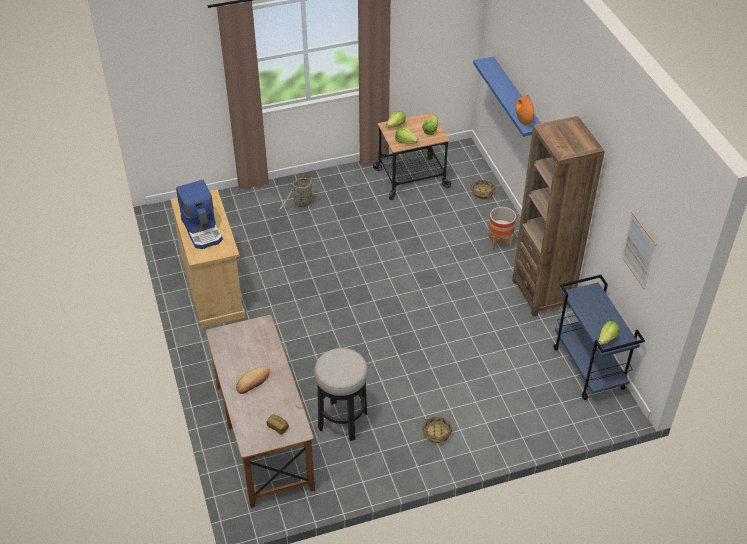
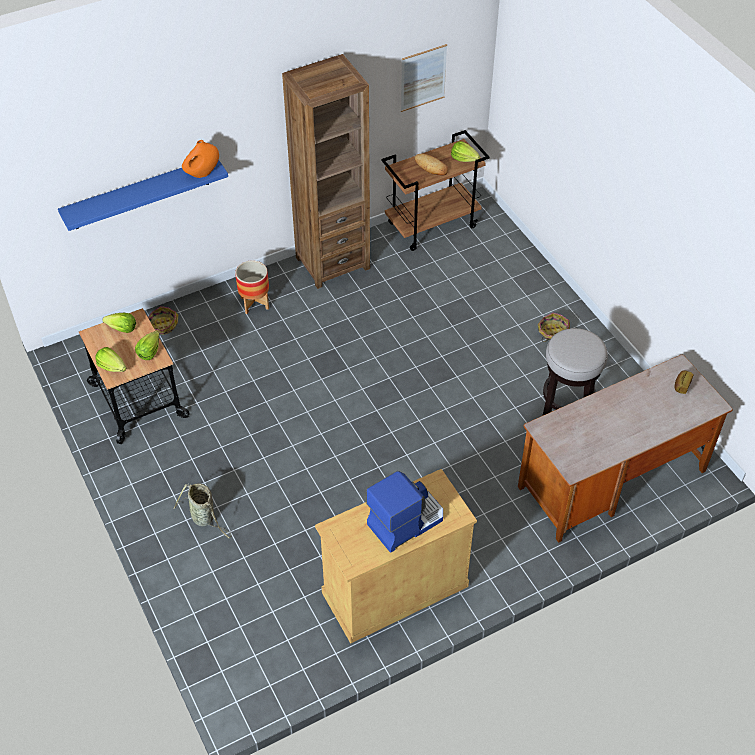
camera: 100 degrees left, 5 degrees up
(253, 382) = (631, 420): bread -> bread (431, 167)
(589, 369) = (432, 224): blue cart -> brown cart

